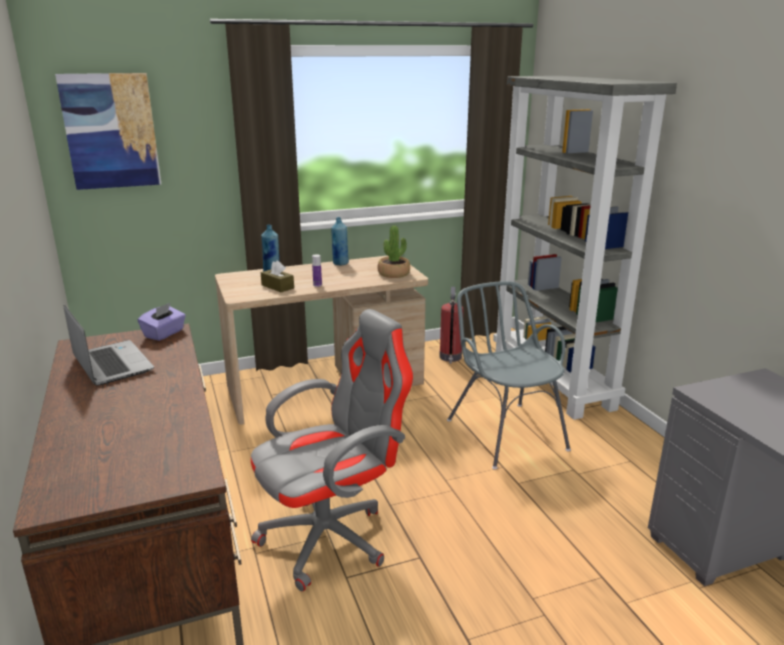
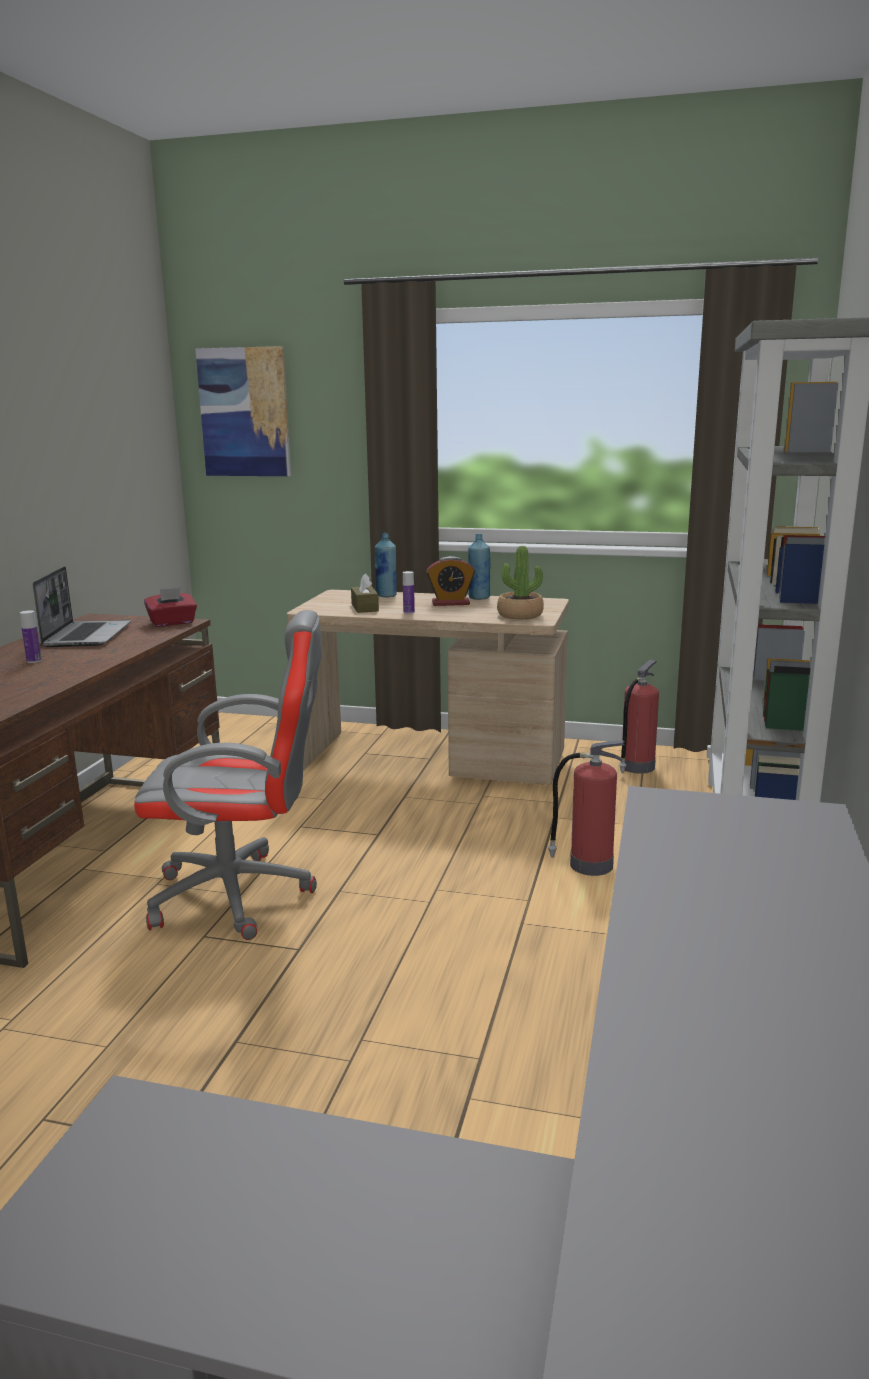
camera: 35 degrees right, 5 degrees down
(118, 403) = (34, 661): none -> bottle
(164, 334) = (172, 623): purple tissue box -> red tissue box
(330, 271) = (450, 603): none -> alarm clock
(504, 431) = (588, 865): grey chair -> fire extinguisher

